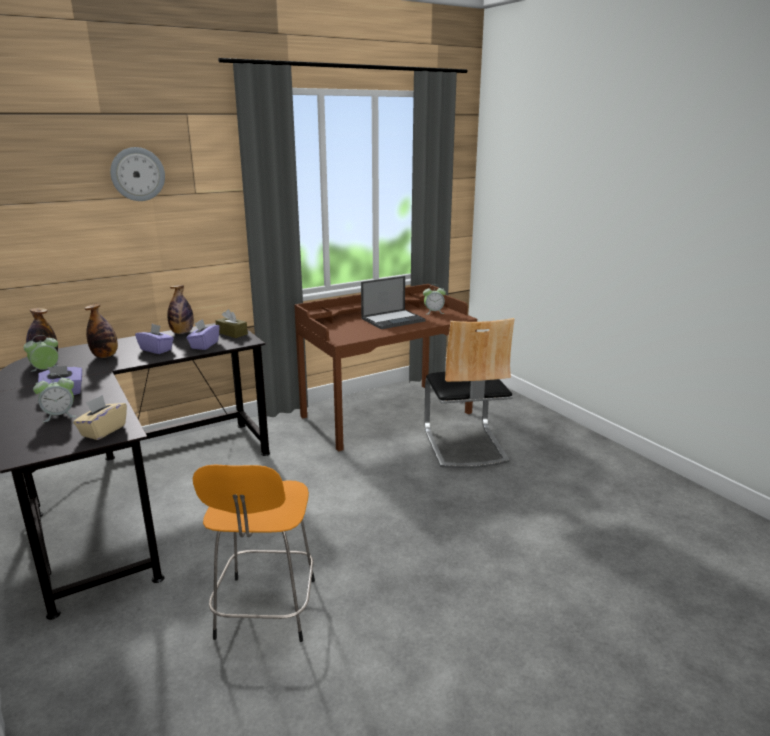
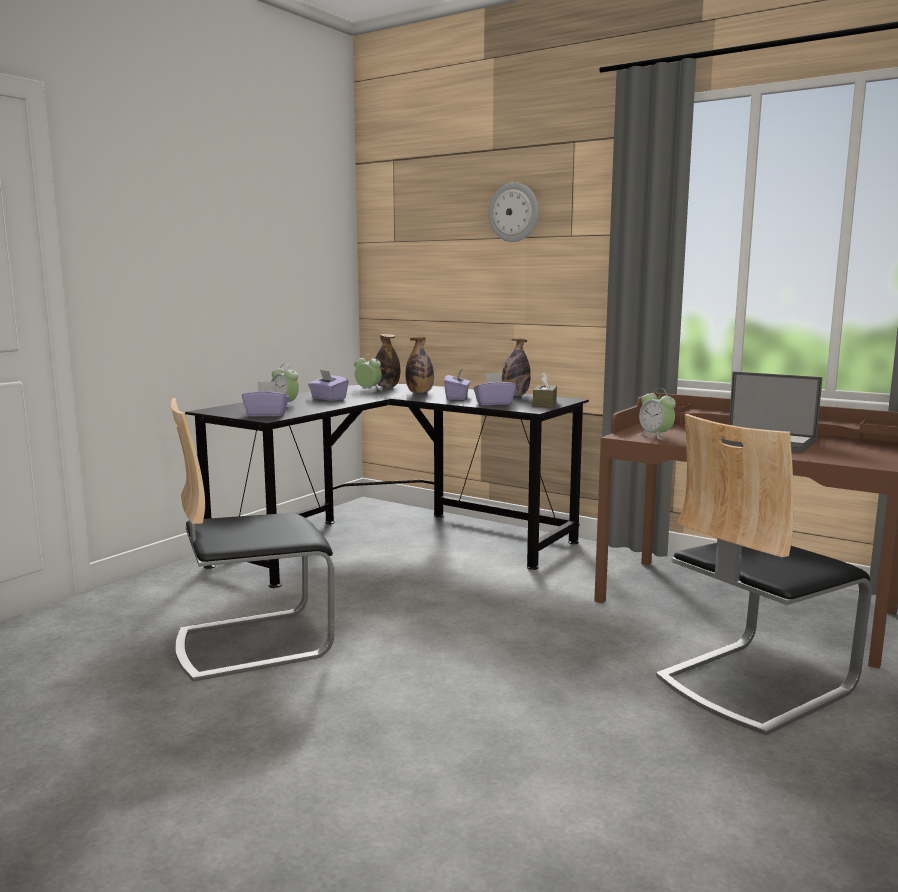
camera: 65 degrees right, 10 degrees down
(103, 431) = (266, 414): beige tissue box -> purple tissue box
(265, 611) = (253, 642): orange stool -> chair
(433, 312) = (857, 451): alarm clock -> alarm clock (655, 436)

